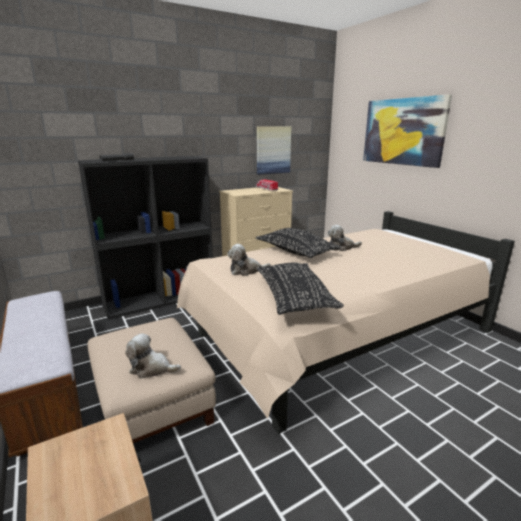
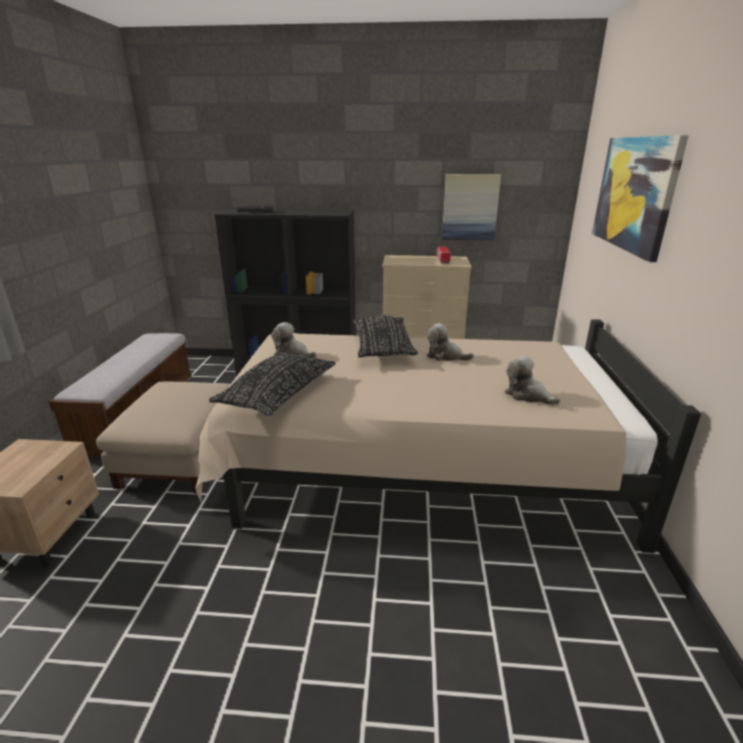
camera: 35 degrees right, 5 degrees up
(151, 368) = (151, 420): plush toy -> plush toy (527, 395)

